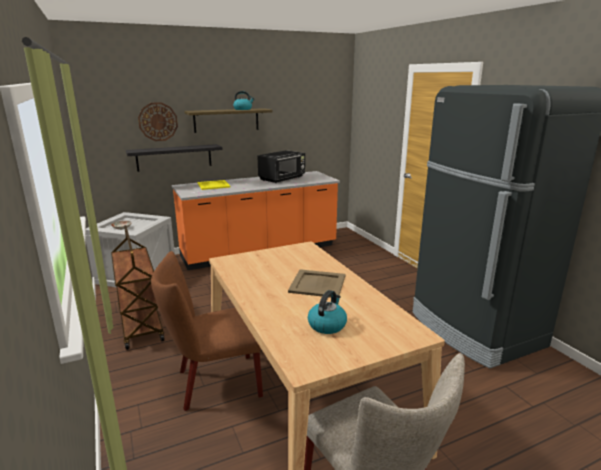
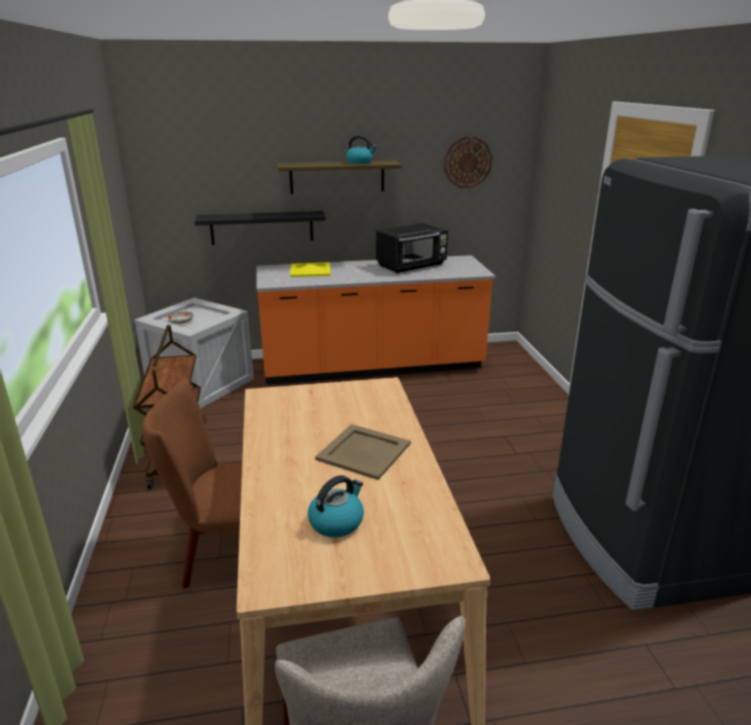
camera: 15 degrees right, 5 degrees up
(158, 121) = (241, 177): wall clock -> wall clock (467, 162)

